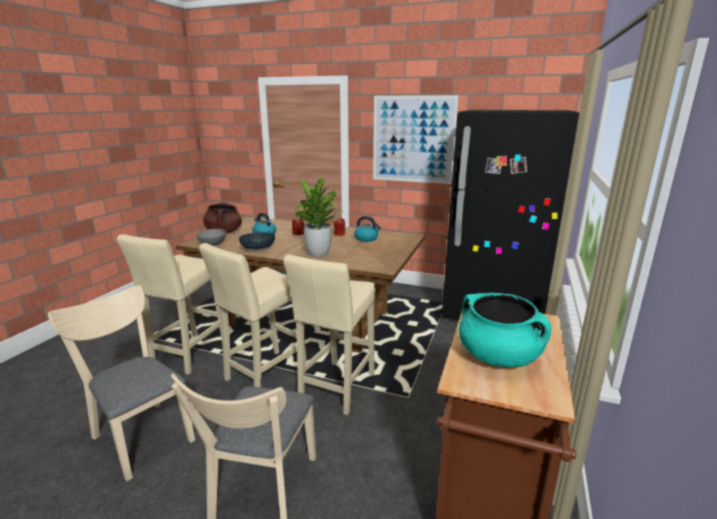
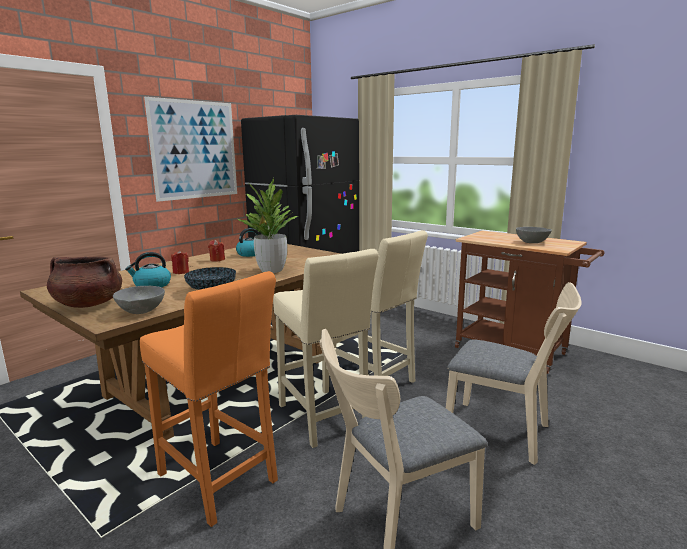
camera: 70 degrees left, 5 degrees down
(187, 355) = (219, 482): beige stool -> orange stool
(498, 357) = (532, 242): turquoise cooking pot -> grey bowl

